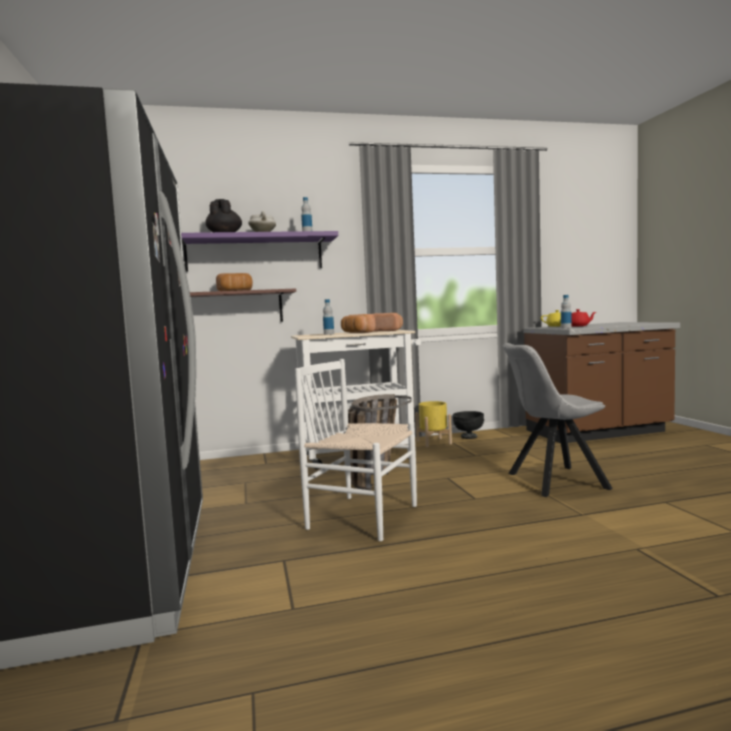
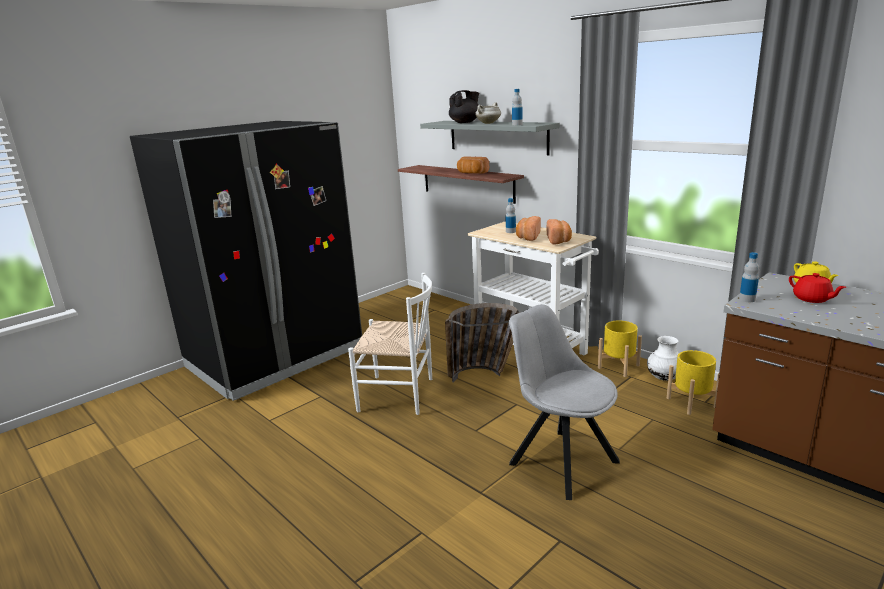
camera: 60 degrees right, 15 degrees up
(254, 253) = (497, 136): purple shelf -> grey shelf
(358, 516) = (400, 395): white chair -> white chair turned 105 degrees clockwise
(468, 437) = (664, 378): black bowl -> white vase
(509, 438) = (691, 403): none -> yellow planter

